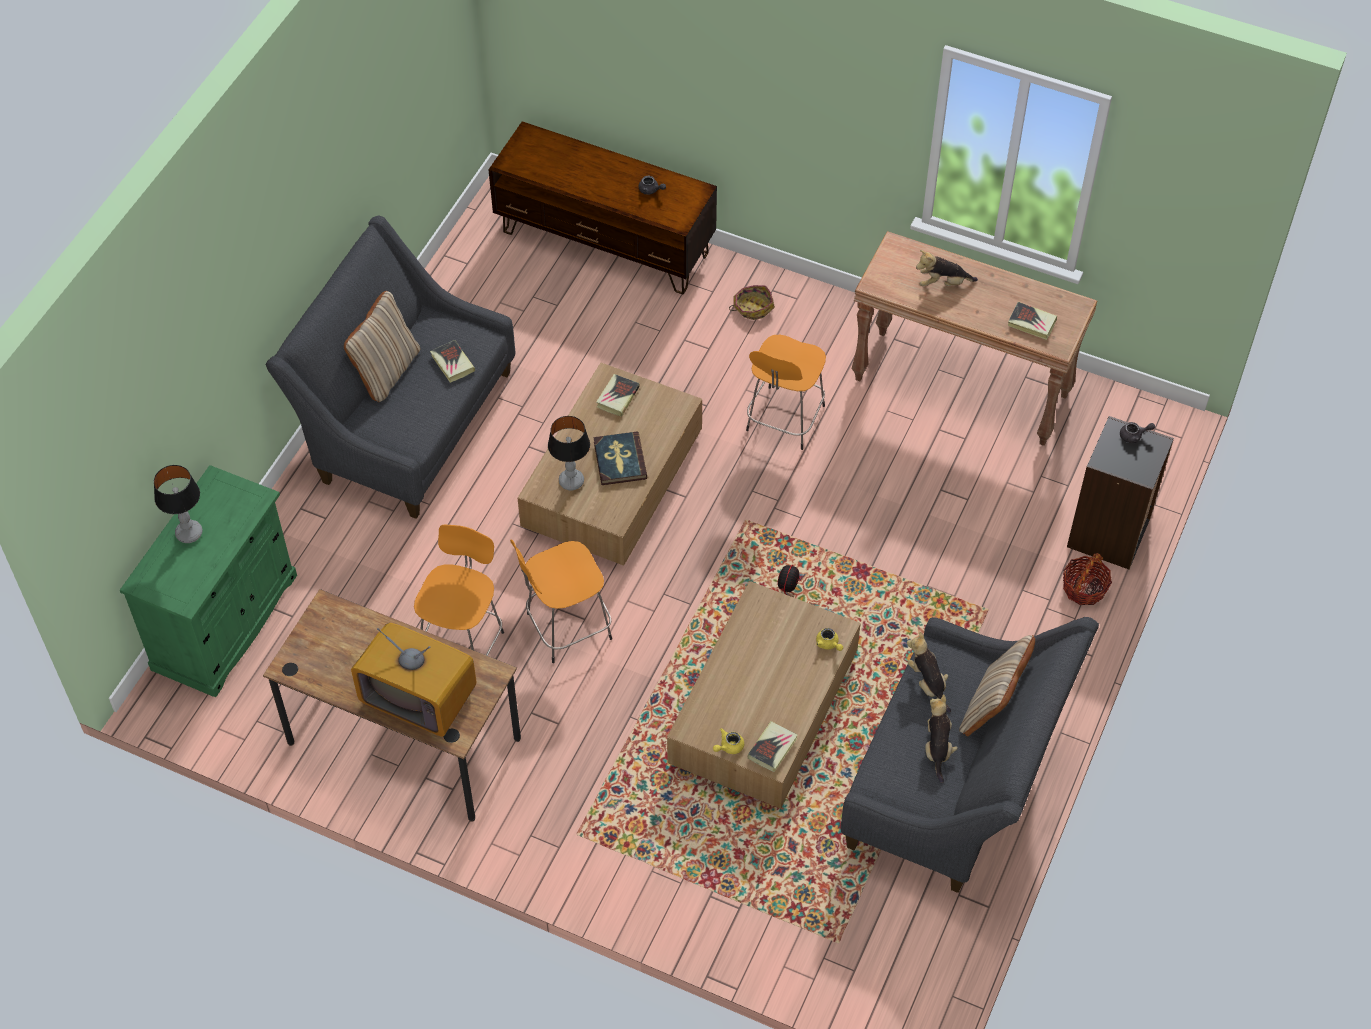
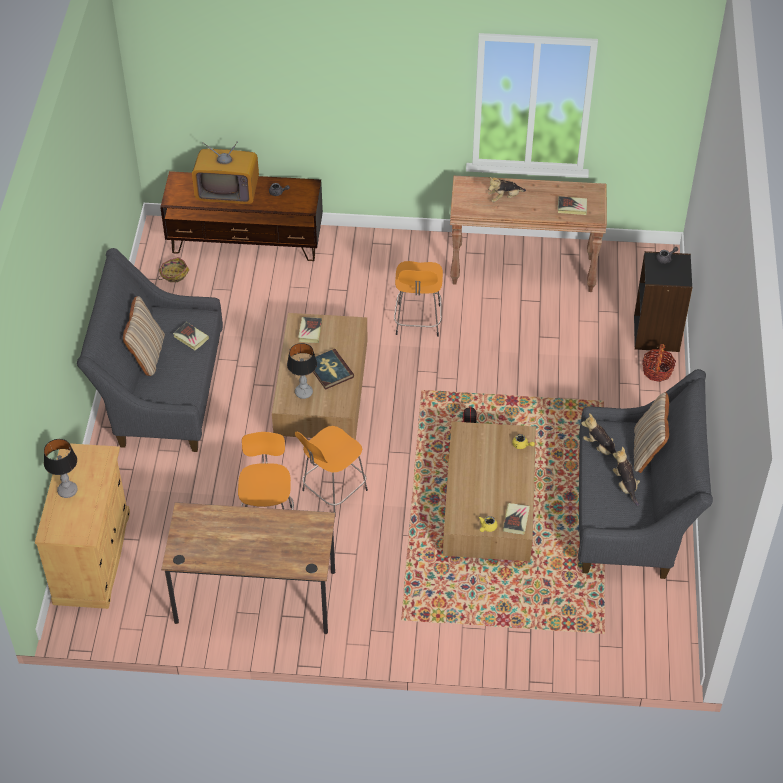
camera: 20 degrees left, 5 degrees down
(225, 622) = (92, 557): green cabinet -> beige cabinet
(419, 697) = (277, 550): television -> television (227, 191)
(752, 307) = (364, 257): basket -> basket (173, 274)

